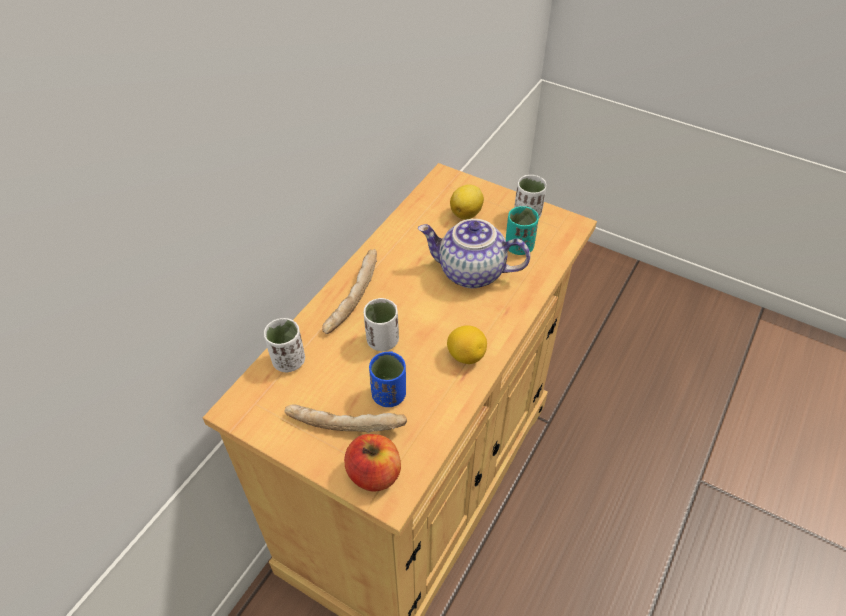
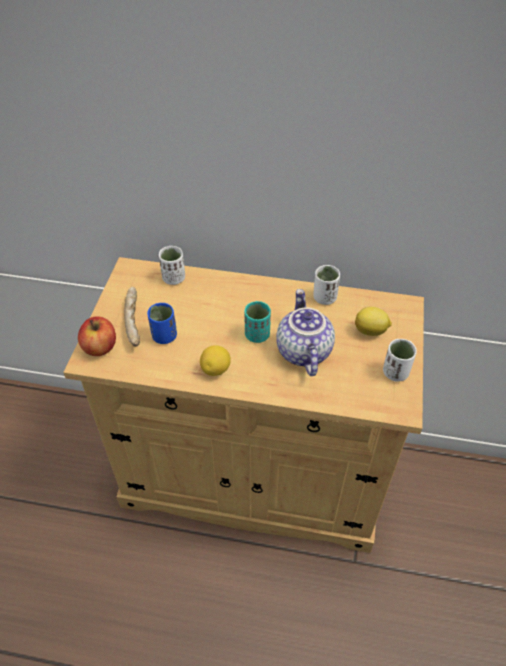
camera: 70 degrees right, 0 degrees up
(351, 298) = (242, 290): bread -> none
(382, 341) = (210, 319): white cup -> white cup (324, 298)
(519, 247) = (350, 376): turquoise cup -> turquoise cup (257, 335)

